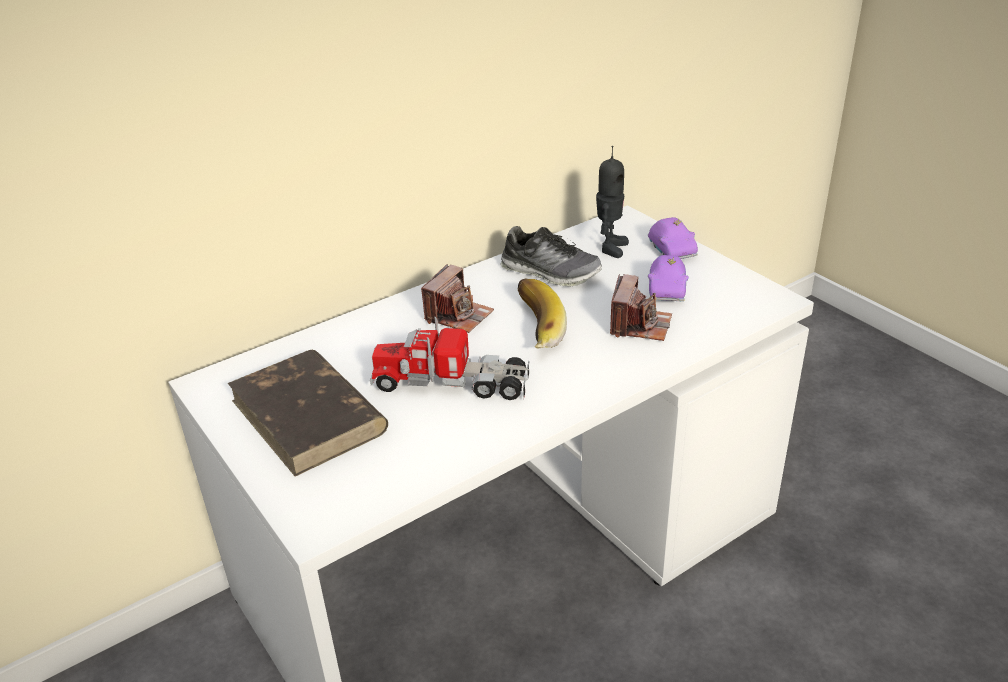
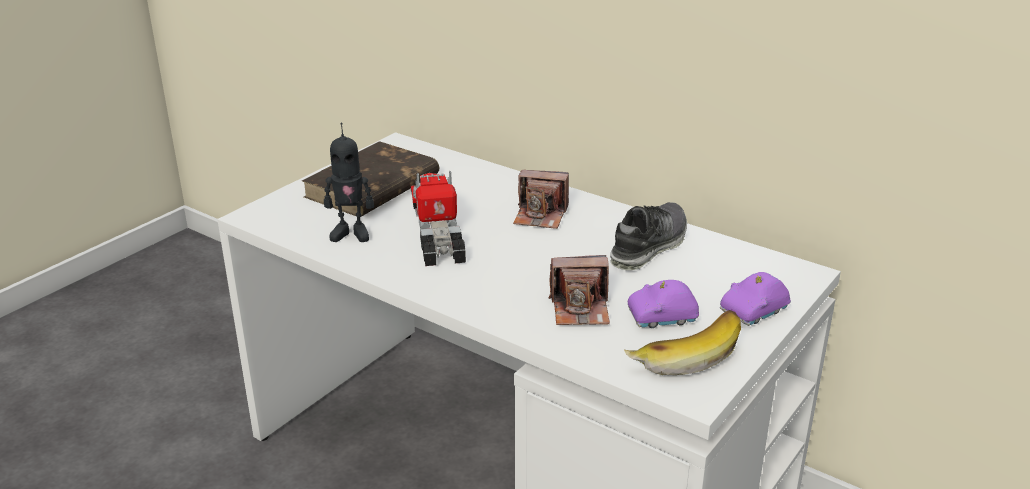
camera: 70 degrees right, 5 degrees down
(533, 328) = (540, 254): banana -> banana (683, 354)
(550, 272) = (648, 247): shoe -> shoe turned 150 degrees counterclockwise
(610, 248) = (727, 273): toy robot -> toy robot (351, 234)

